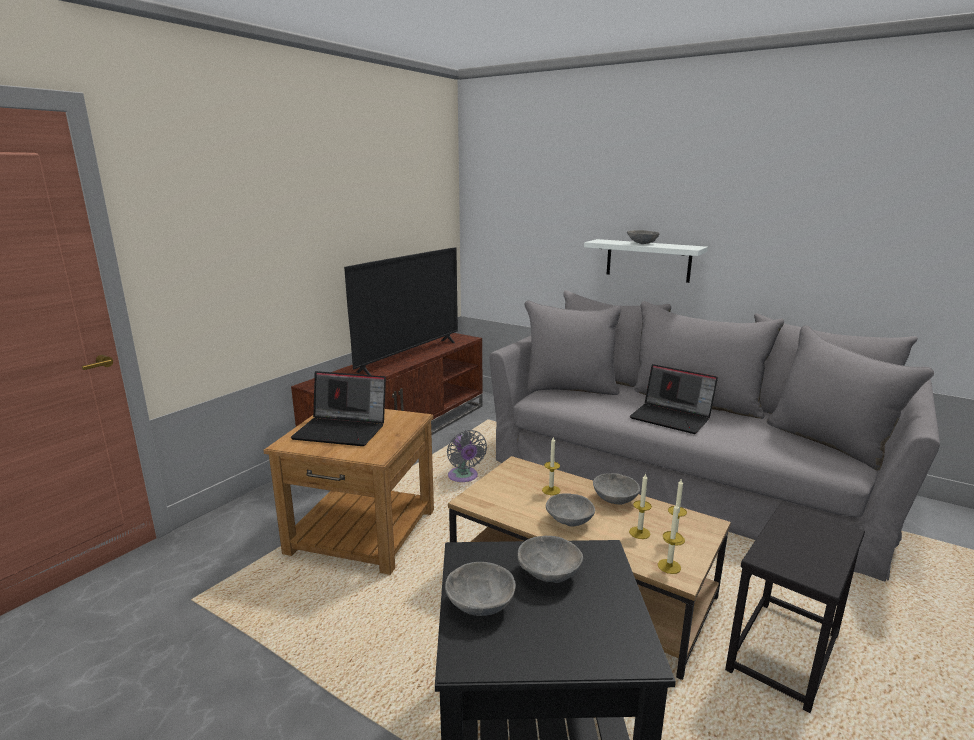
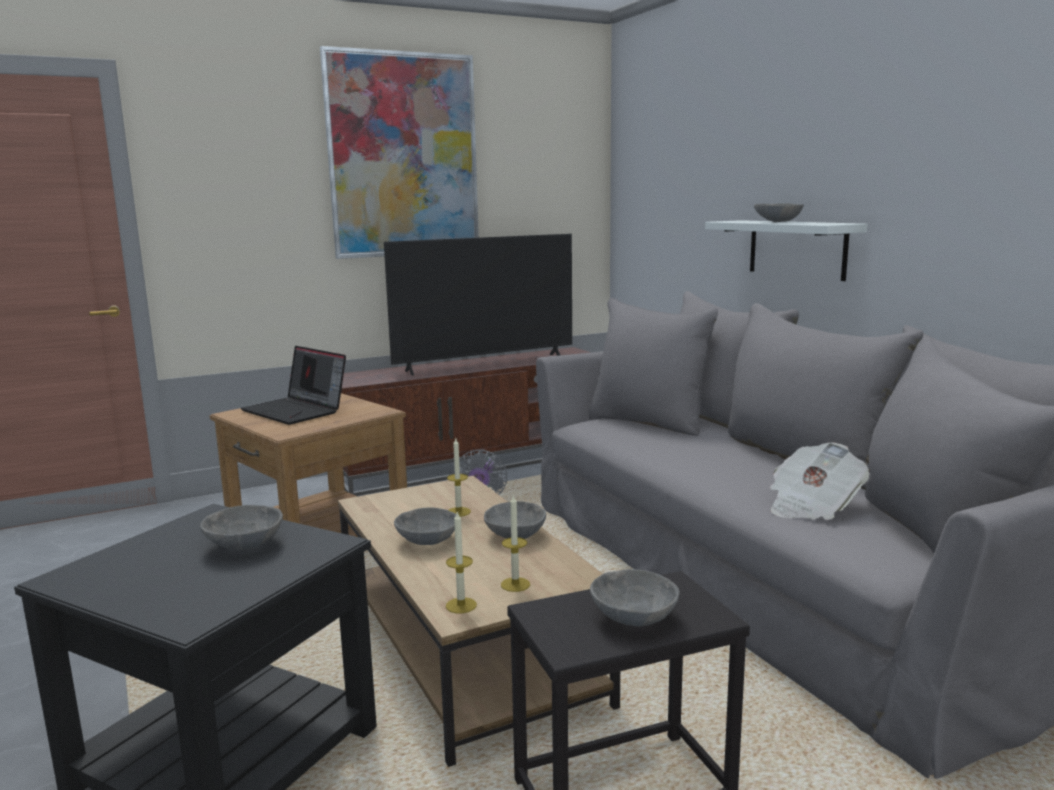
camera: 30 degrees right, 5 degrees down
(335, 188) = (403, 156): none -> picture
(479, 605) = (146, 549): grey bowl -> grey bowl (632, 618)
(639, 533) = (485, 569): candle -> none
(672, 418) = (726, 468): laptop -> none
(753, 436) = (812, 506): none -> newspaper

